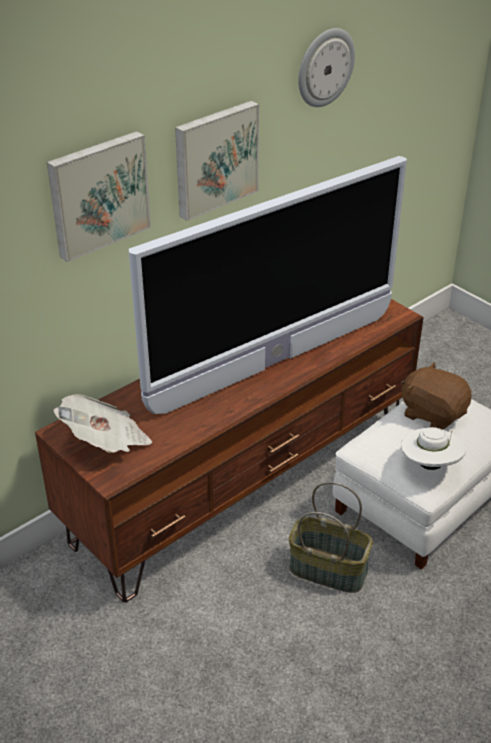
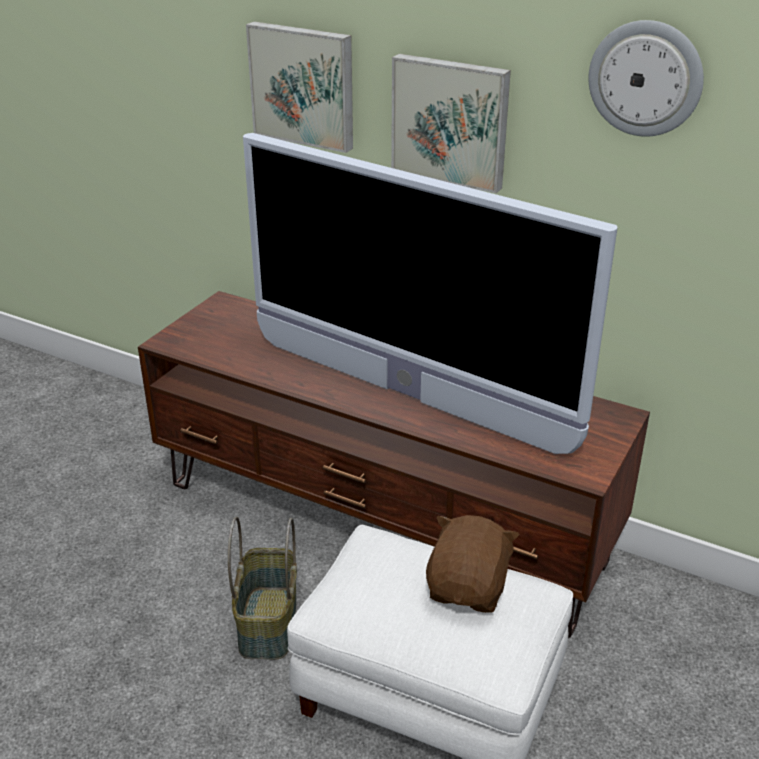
camera: 70 degrees right, 5 degrees down
(106, 442) = (218, 327): newspaper -> none
(430, 464) = (358, 601): white hat -> none

